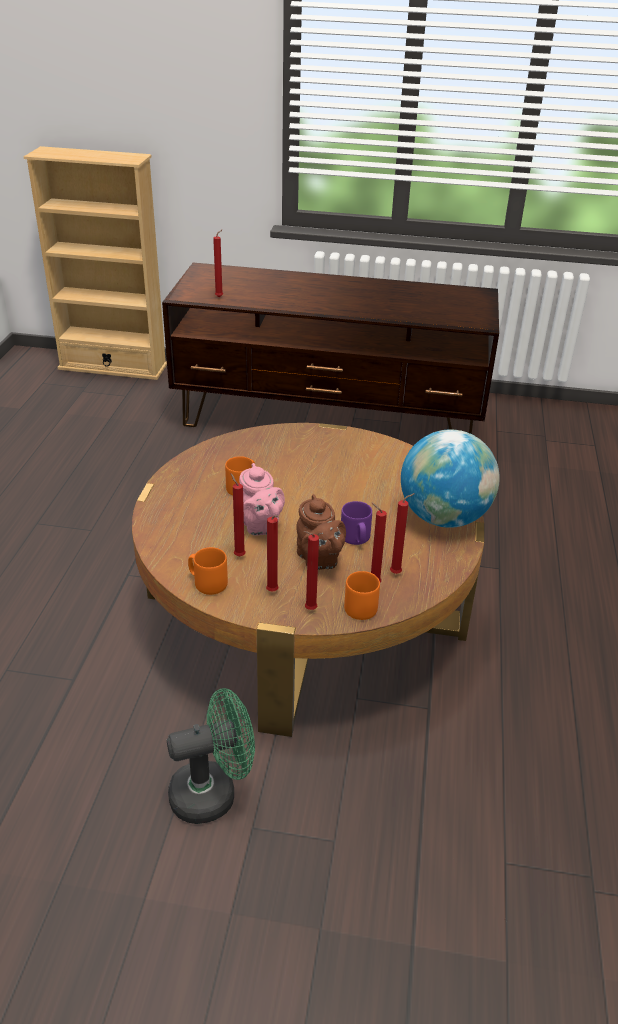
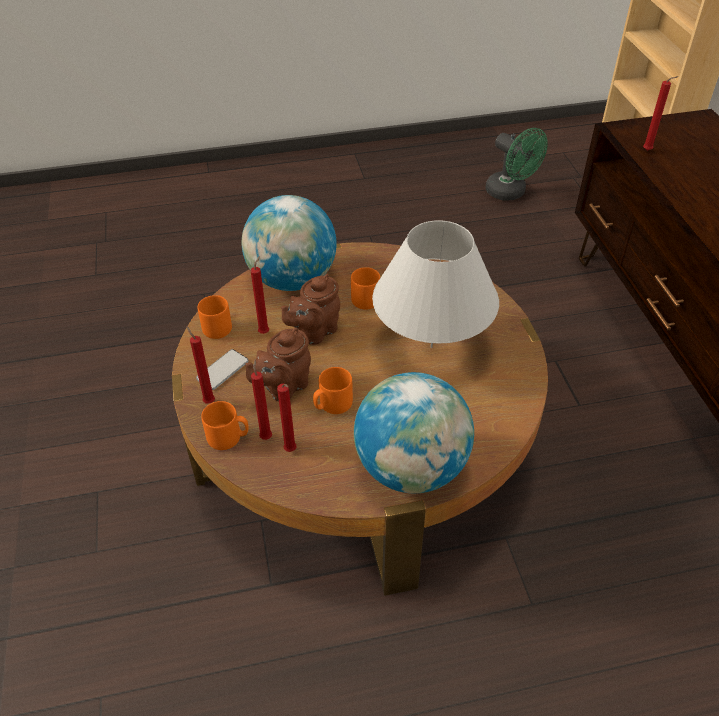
camera: 70 degrees right, 10 degrees up
(176, 522) = (292, 280): none -> globe
(213, 792) = (124, 455): green fan -> green fan (510, 193)
(260, 527) = (314, 332): pink teapot -> brown teapot
(273, 592) = (222, 370): red candle -> phone
(321, 473) = (431, 347): none -> white table lamp
(356, 538) = (332, 404): purple mug -> orange mug

